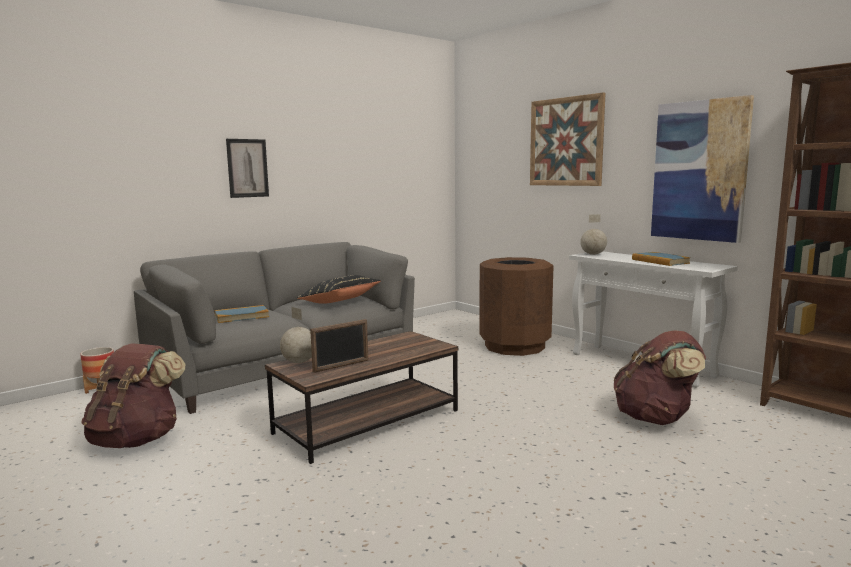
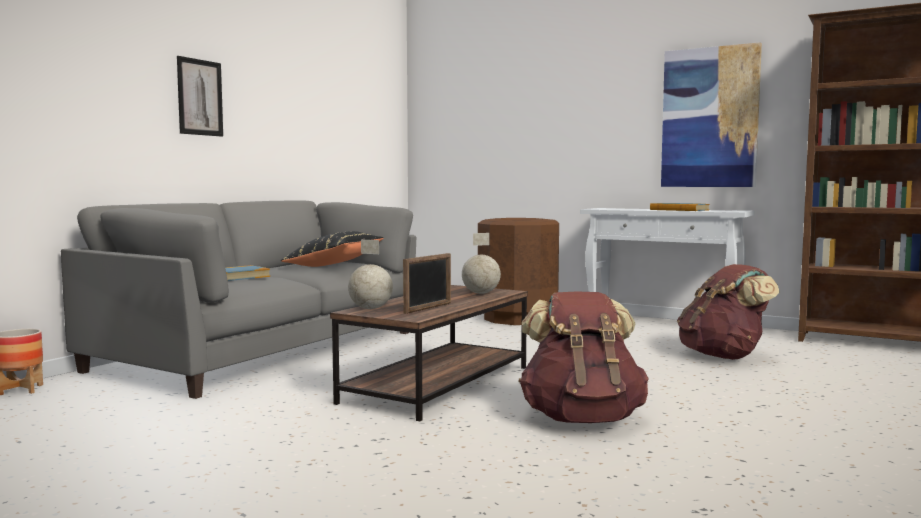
camera: 20 degrees left, 5 degrees down
(137, 439) = (153, 426): brown backpack -> brown backpack (582, 419)
(566, 142) = (556, 92): picture -> none
(593, 254) = (603, 208): globe -> globe (481, 293)

